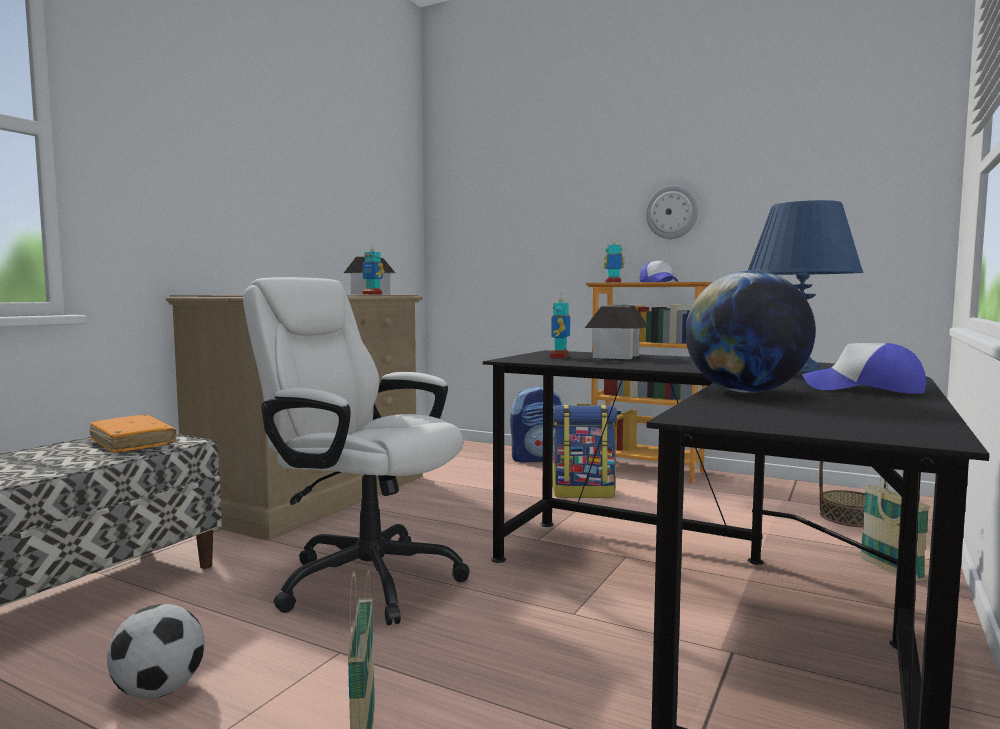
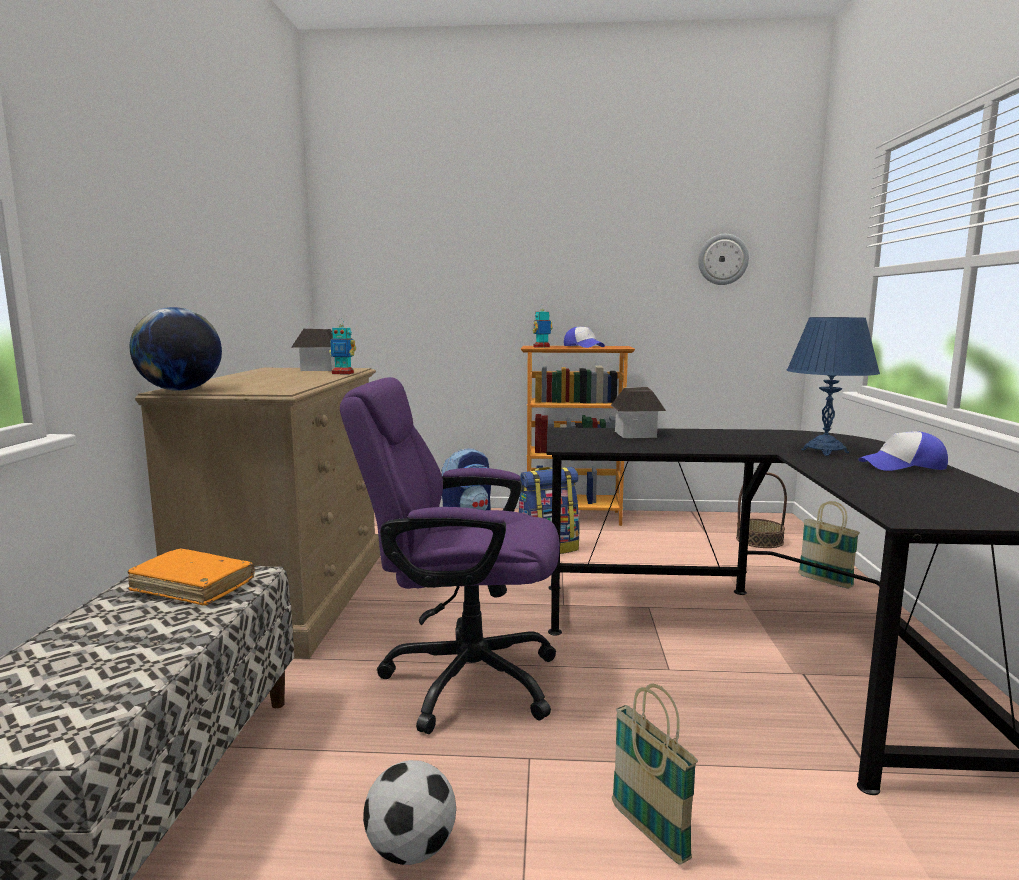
camera: 25 degrees left, 5 degrees up
(362, 580) = (461, 681): white office chair -> purple office chair
(559, 357) = (595, 439): toy robot -> none
(672, 212) = (586, 280): wall clock -> wall clock (723, 259)
(746, 392) = (850, 479): globe -> globe (180, 390)

